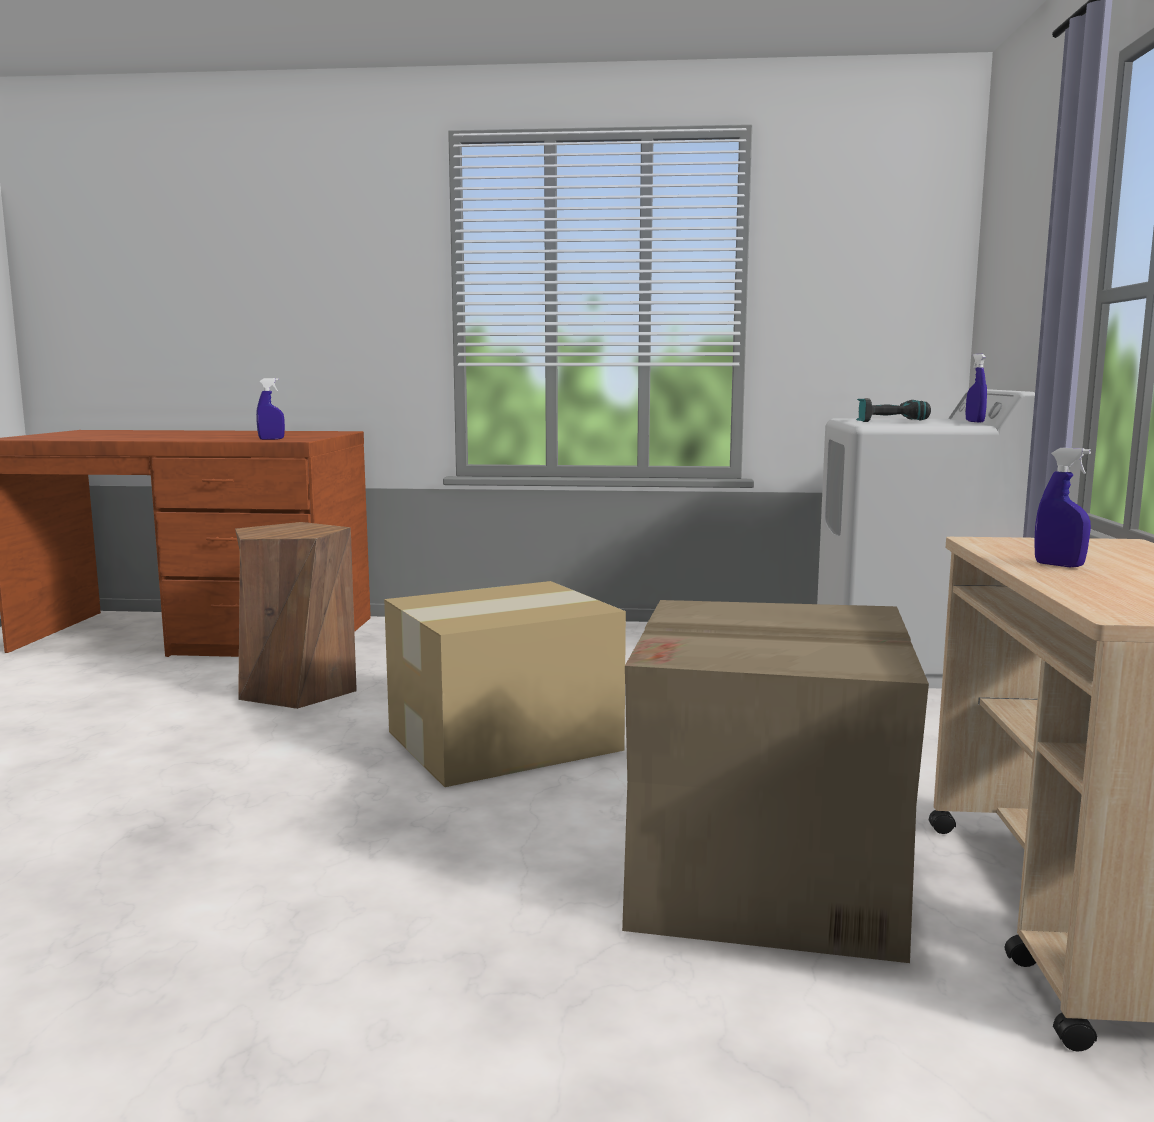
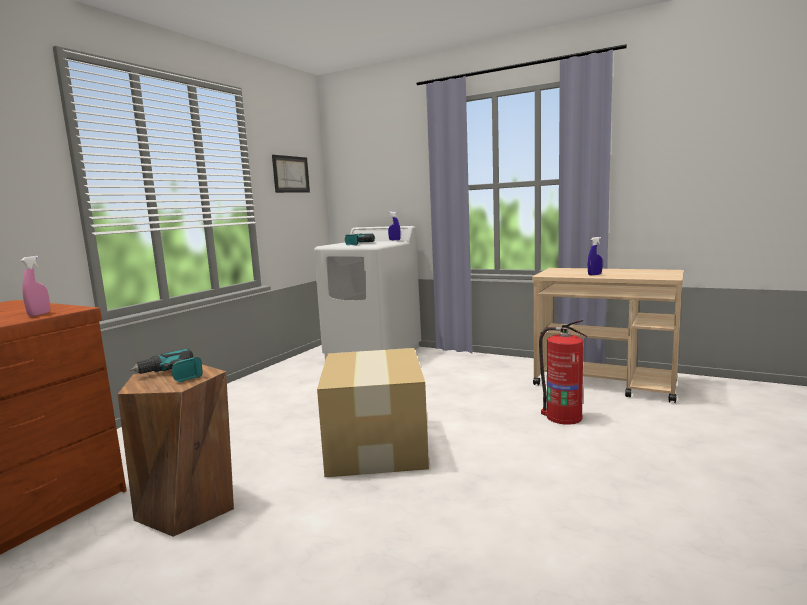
camera: 65 degrees left, 0 degrees up
(271, 439) = (39, 314): blue spray bottle -> pink spray bottle
(295, 529) = (172, 375): none -> power drill
(768, 878) = (563, 417): cardboard box -> fire extinguisher
(859, 274) = (291, 174): none -> picture

